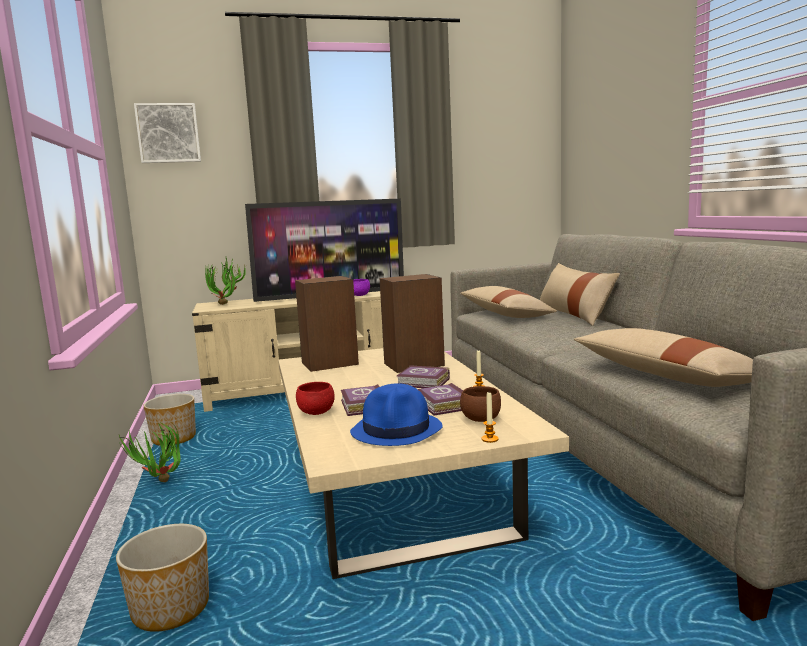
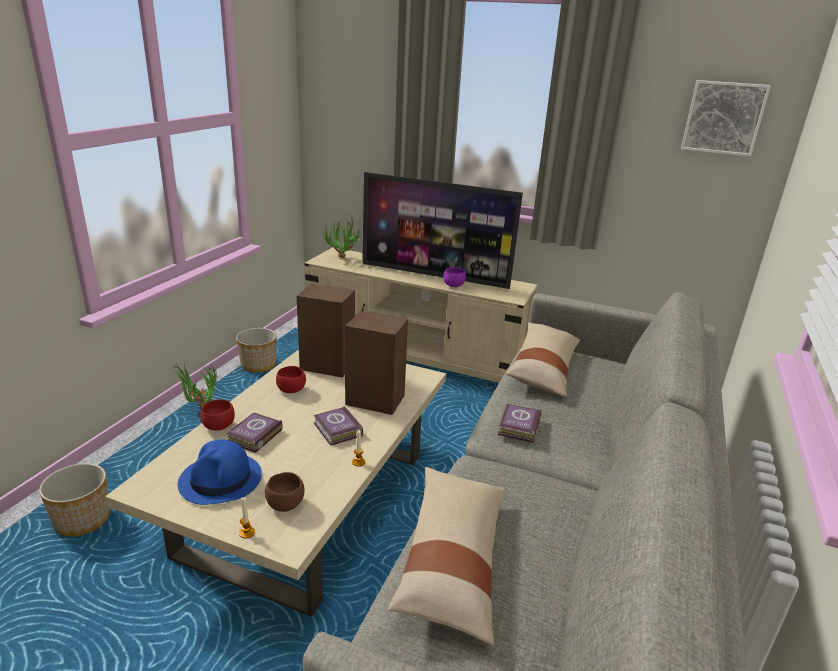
camera: 35 degrees right, 15 degrees up
(168, 133) = (334, 83): picture -> picture (723, 118)
(332, 380) = (291, 390): none -> red bowl
(443, 405) = (296, 469): book -> book (518, 427)
(574, 314) = (602, 404): beige pillow -> none

